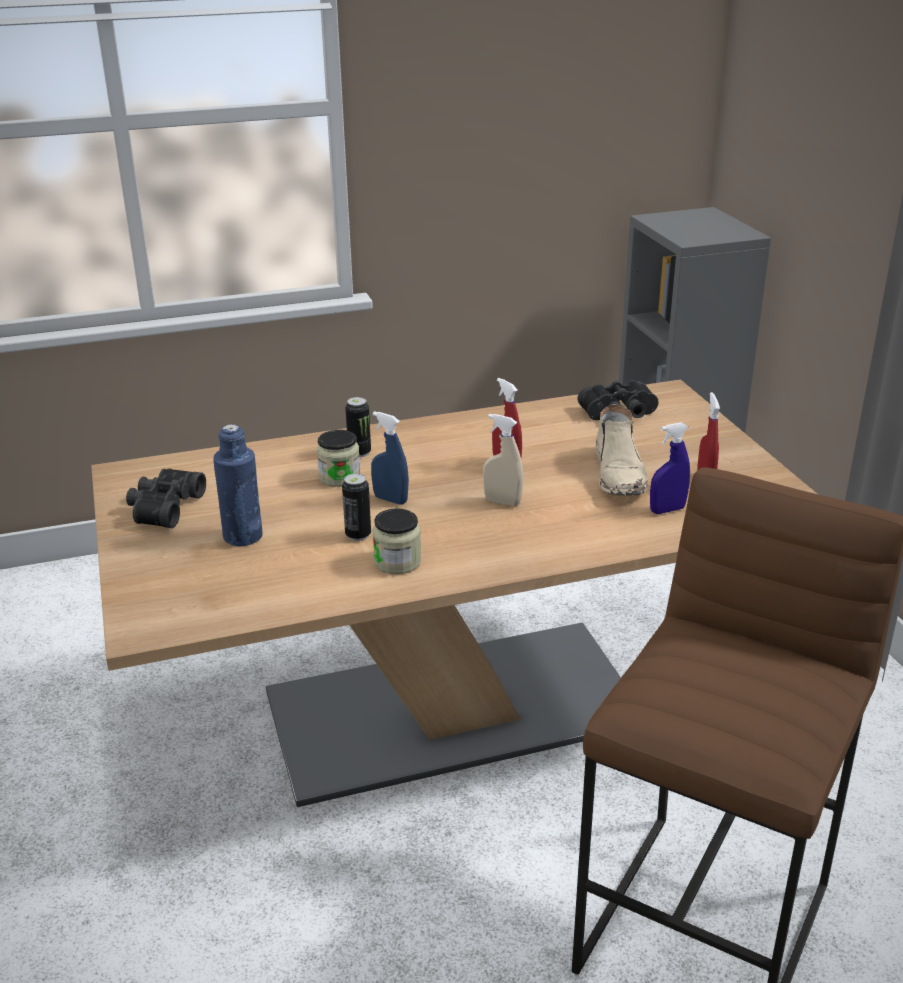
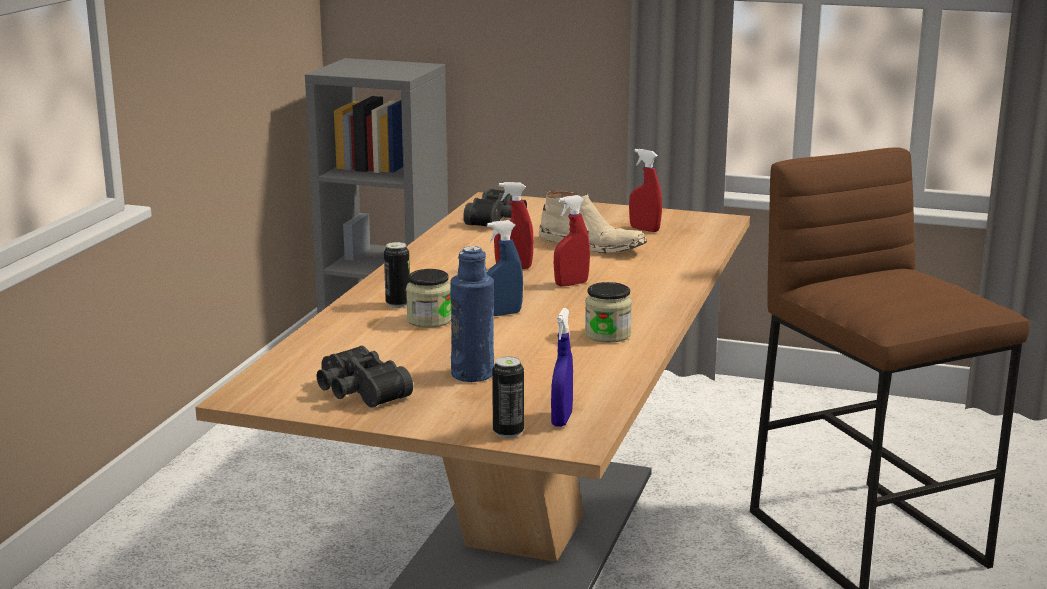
camera: 55 degrees left, 10 degrees down
(358, 535) = (543, 336): can -> can (508, 432)
(502, 502) = (571, 284): beige spray bottle -> red spray bottle
(667, 510) = (665, 248): blue spray bottle -> blue spray bottle (561, 419)

